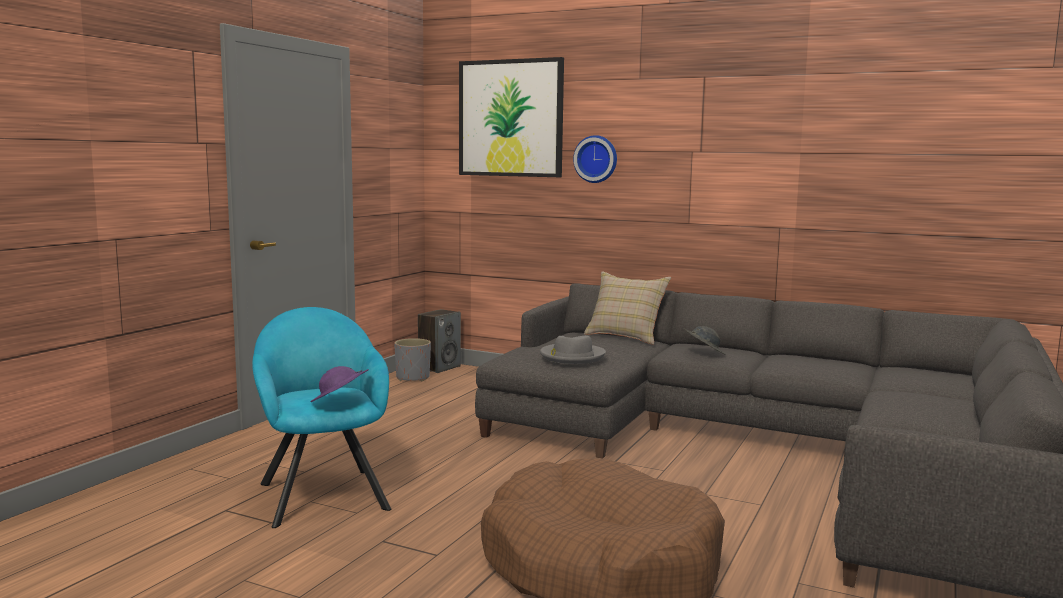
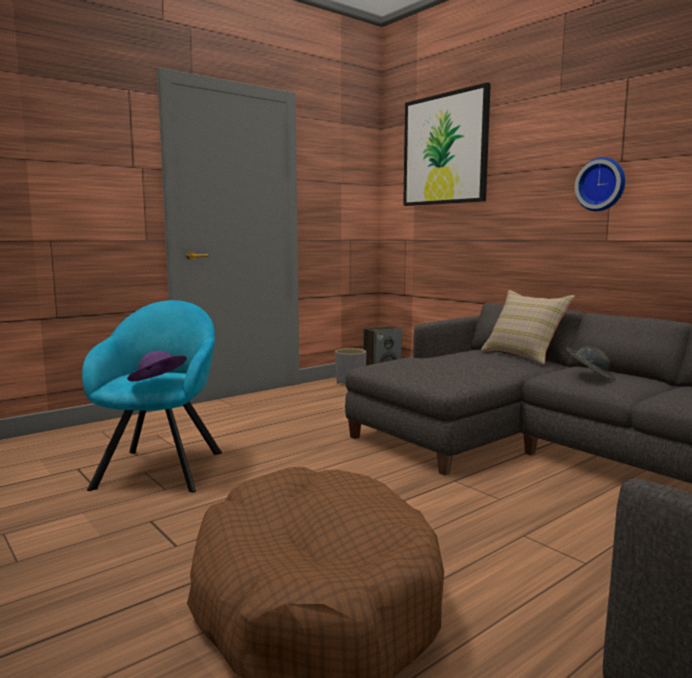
camera: 25 degrees right, 0 degrees up
(571, 357) = (437, 368): grey hat -> none
(596, 159) = (517, 180): wall clock -> wall clock (601, 184)

